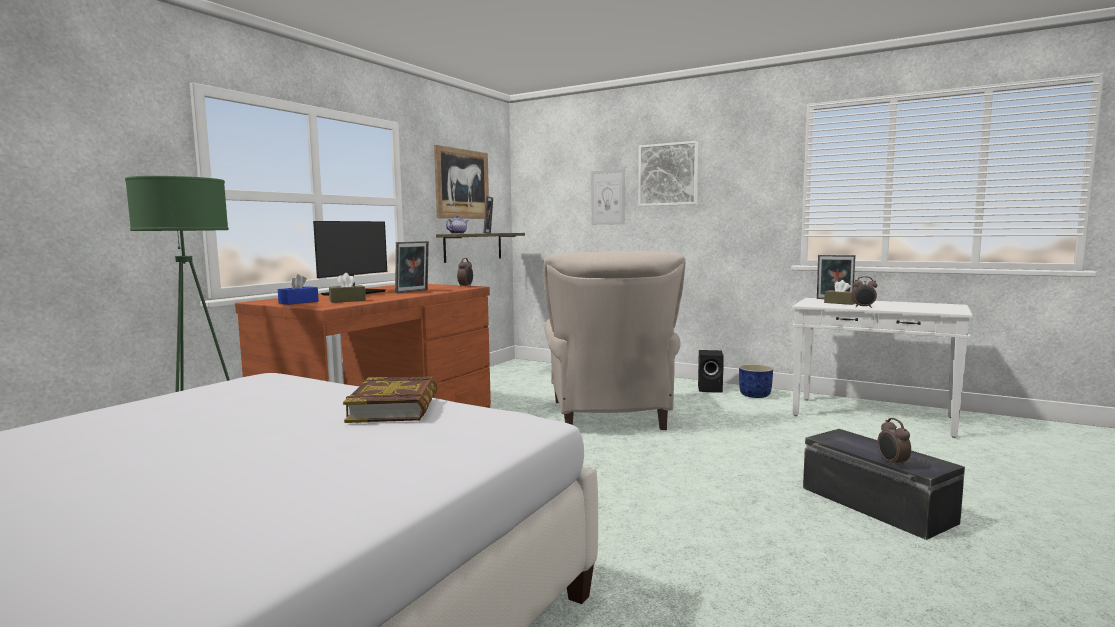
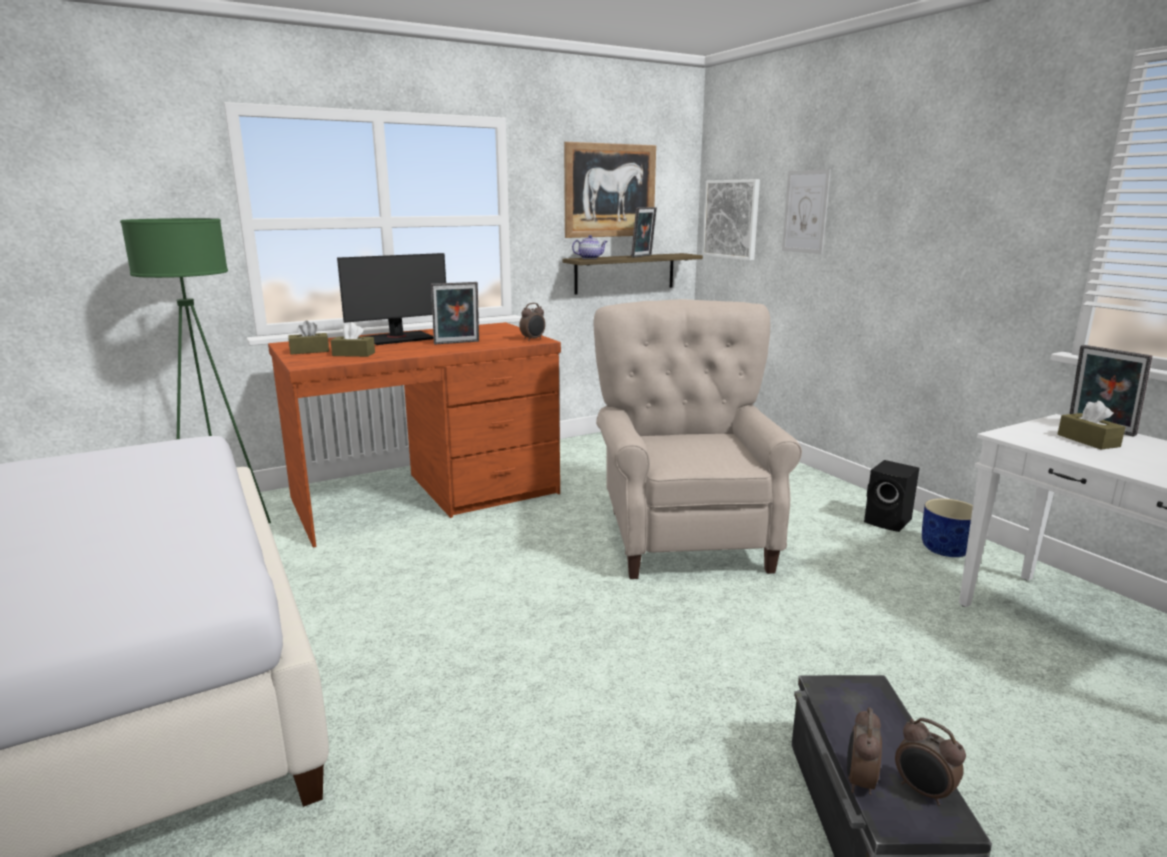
camera: 30 degrees right, 10 degrees up
(298, 302) = (309, 351): blue tissue box -> brown tissue box
(395, 407) = (156, 527): book -> none
(608, 416) = (684, 535): beige armchair -> beige armchair turned 150 degrees clockwise
(668, 174) = (887, 180): picture -> picture (731, 219)
(863, 307) = (1106, 462): alarm clock -> alarm clock (923, 792)

